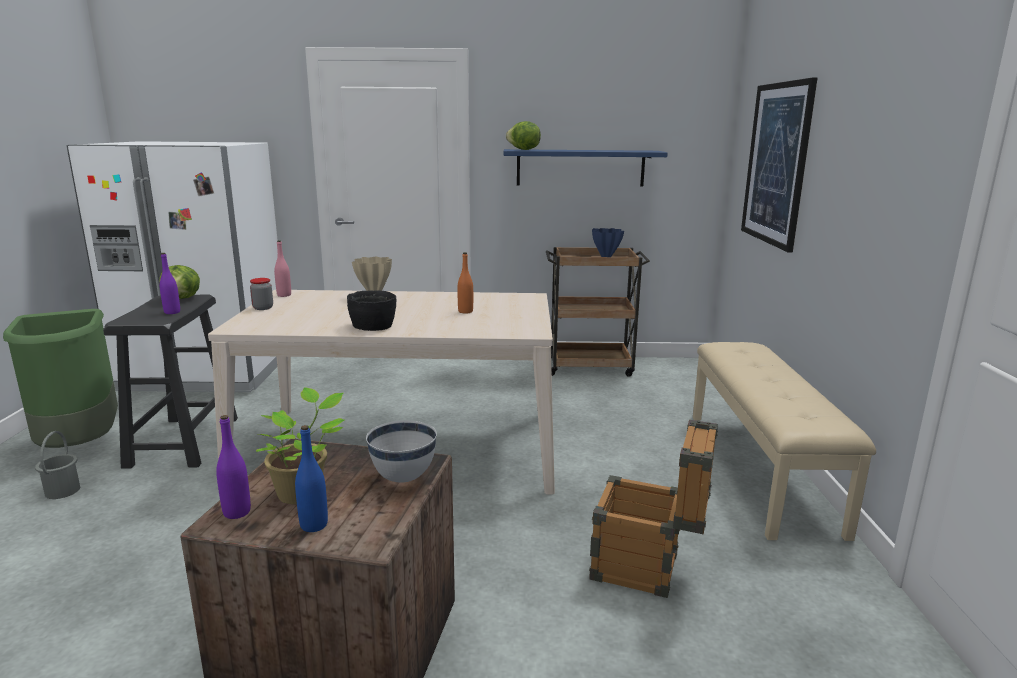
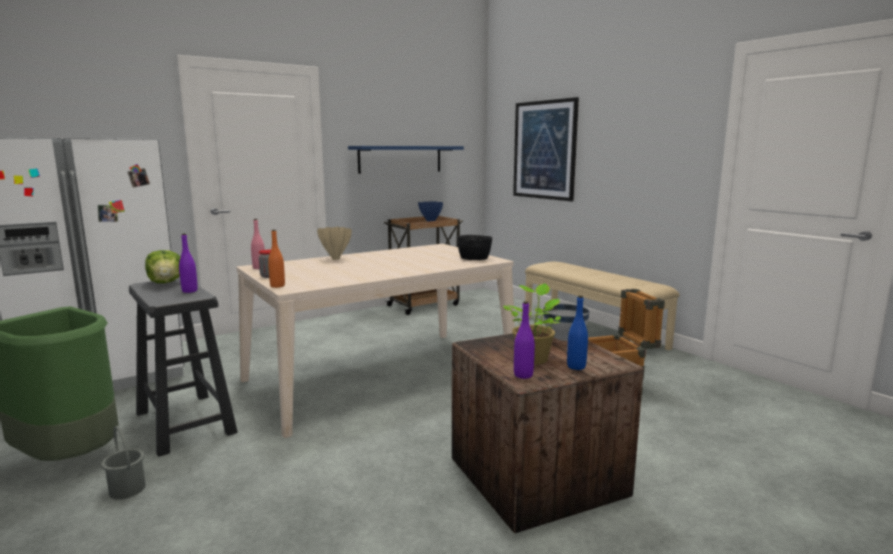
camera: 35 degrees left, 5 degrees down
(373, 326) = (390, 272): black bowl -> black bowl (474, 258)
(465, 311) = (424, 257): orange bottle -> orange bottle (277, 286)
(523, 150) = (369, 145): lettuce -> none

